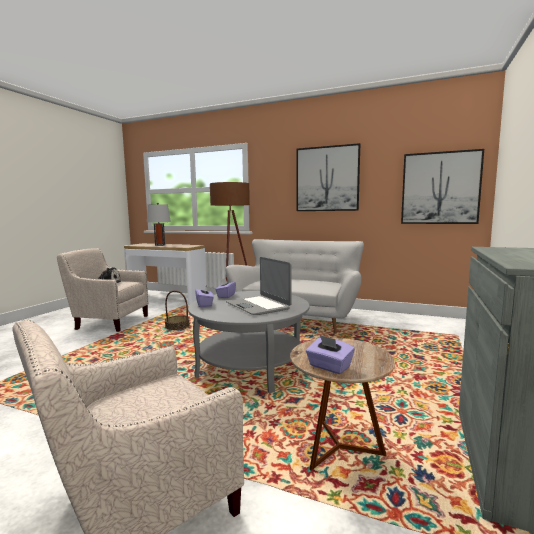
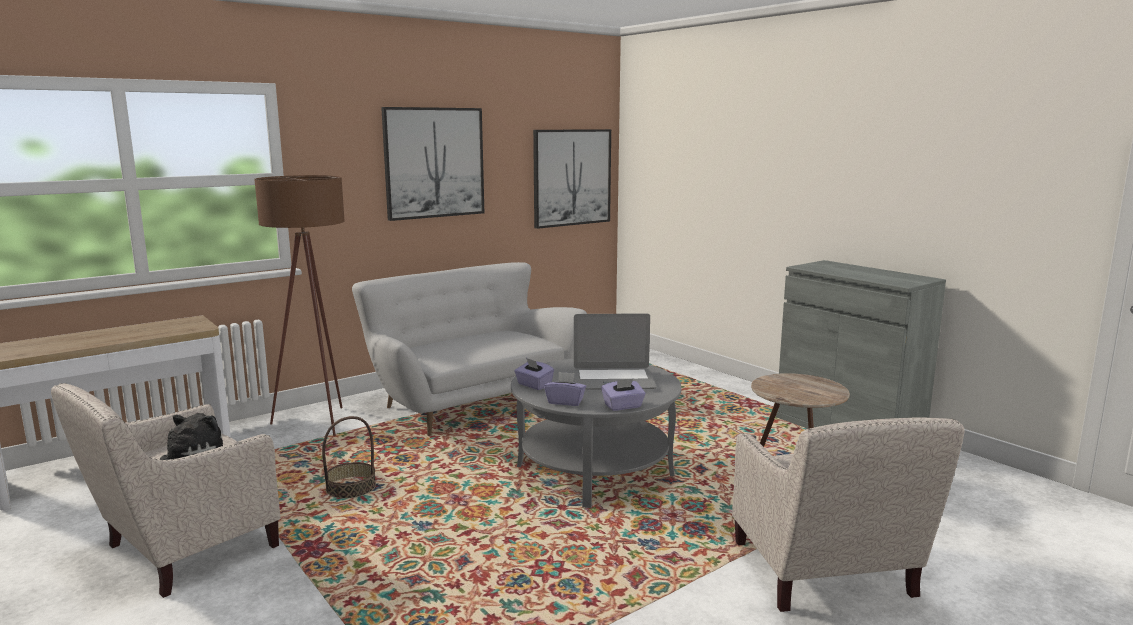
camera: 60 degrees left, 5 degrees up
(160, 245) = (86, 339): grey table lamp -> none
(329, 367) = (821, 396): purple tissue box -> purple tissue box (623, 406)

